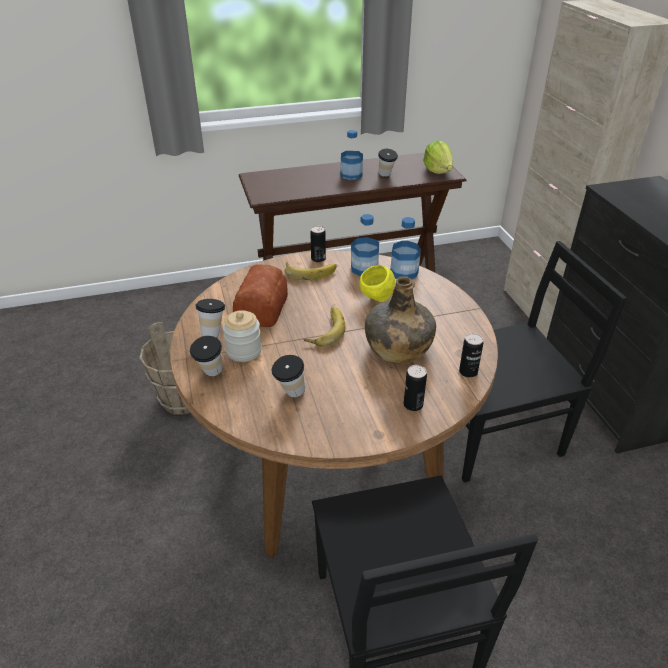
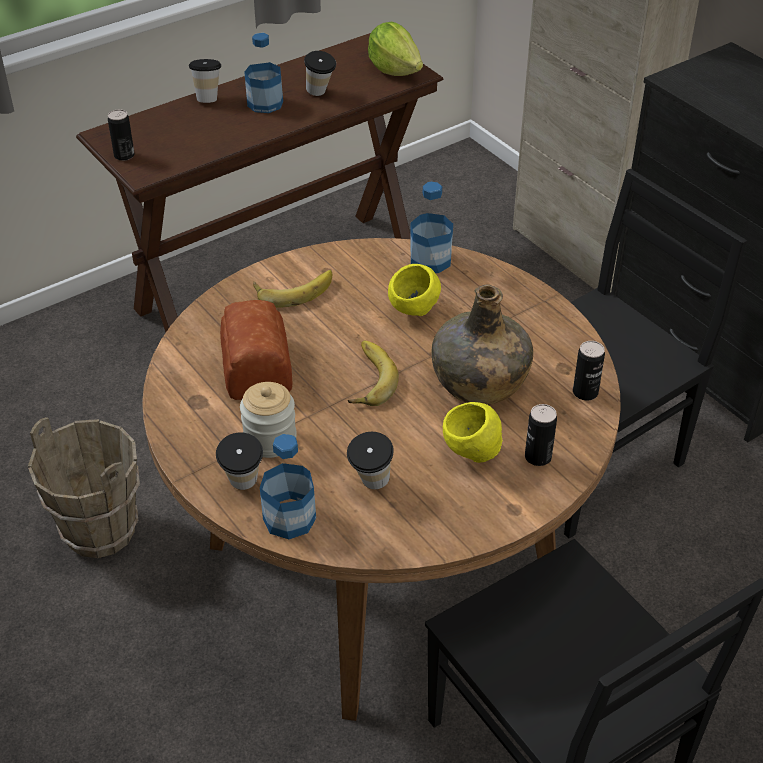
camera: 20 degrees left, 5 degrees up
(213, 332) = (208, 422): cup -> cup (208, 98)
(318, 259) = (294, 265): can -> can (124, 155)
(364, 268) = (371, 267): bottle -> bottle (289, 518)
(368, 392) = (472, 455): none -> yellow bowl

